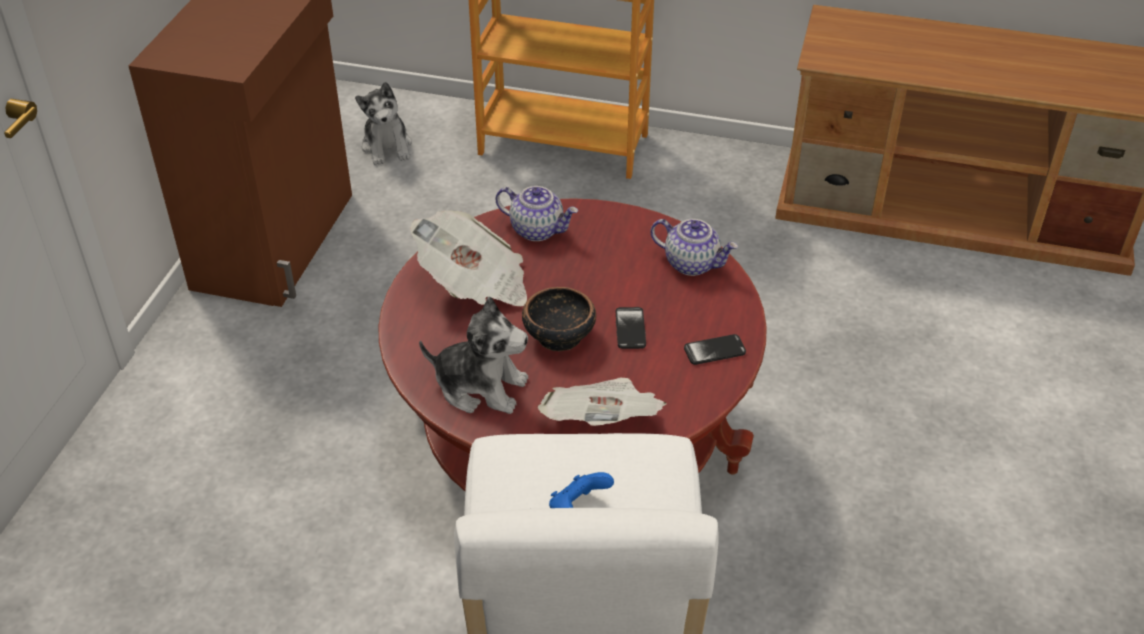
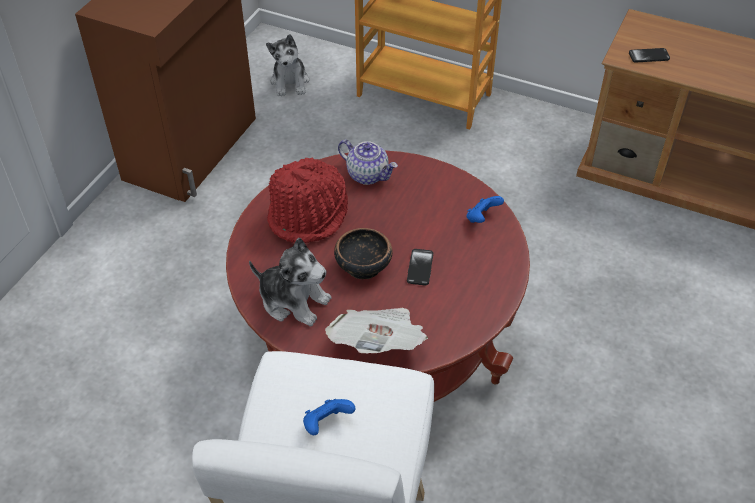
camera: 10 degrees right, 5 degrees up
(474, 284) = (309, 215): newspaper -> red hat
(692, 263) = (482, 218): teapot -> blue game controller
(714, 351) = (481, 295): phone -> phone (649, 56)

